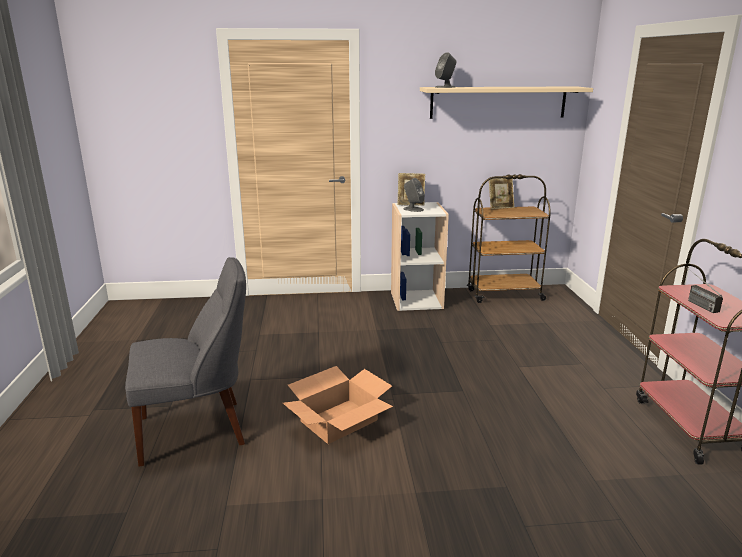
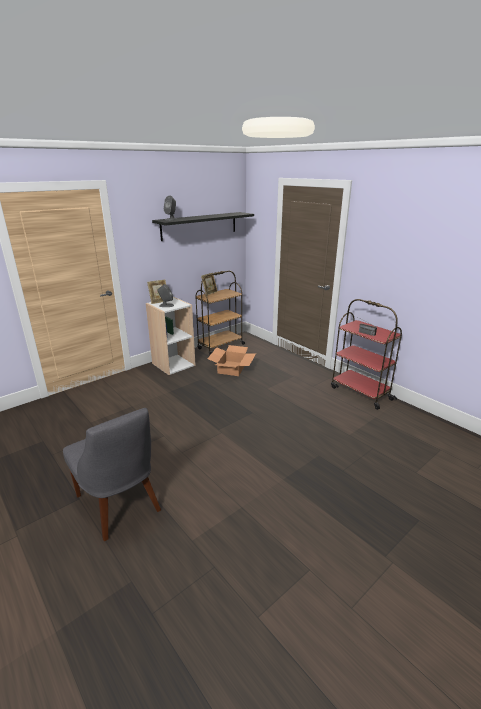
camera: 35 degrees left, 5 degrees up
(198, 430) = (120, 505): grey chair -> grey chair turned 105 degrees clockwise
(339, 421) = (205, 458): cardboard box -> cardboard box (232, 368)
(498, 102) = (199, 226): beige shelf -> black shelf

